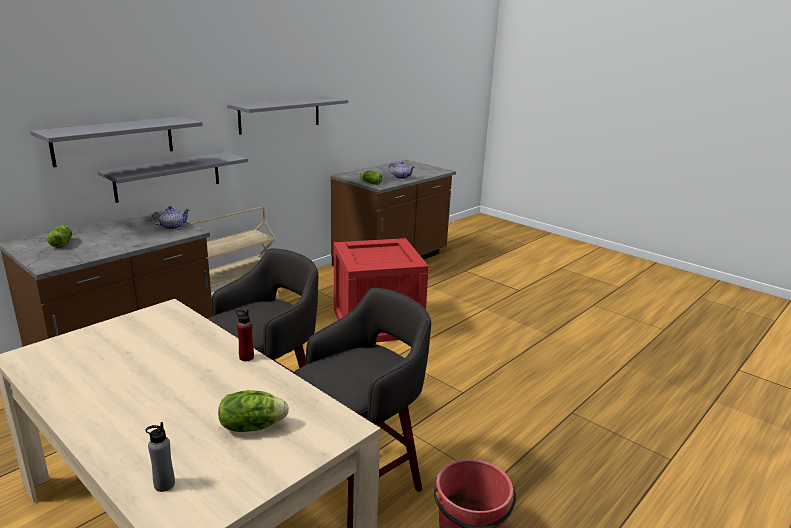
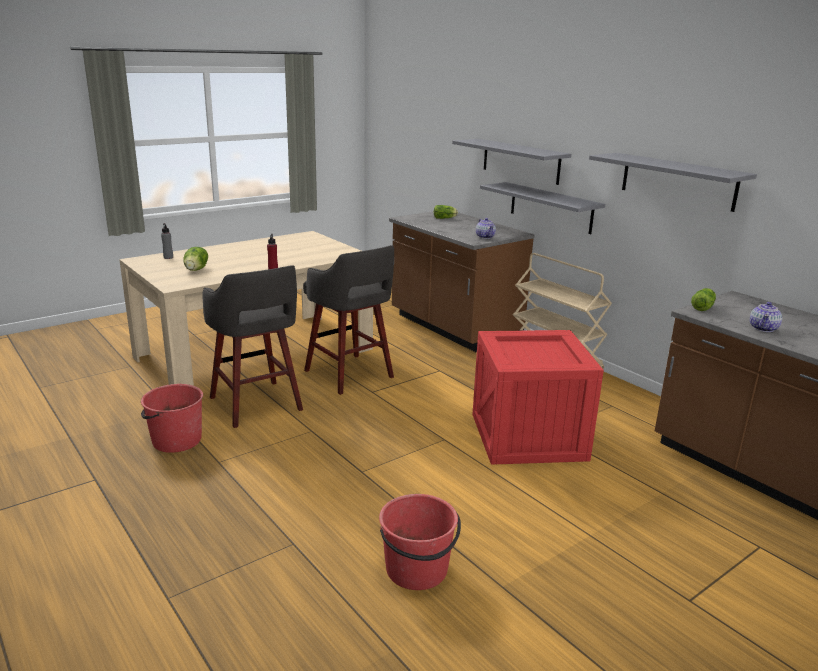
camera: 100 degrees right, 0 degrees up
(557, 361) = (417, 570): none -> red bucket

